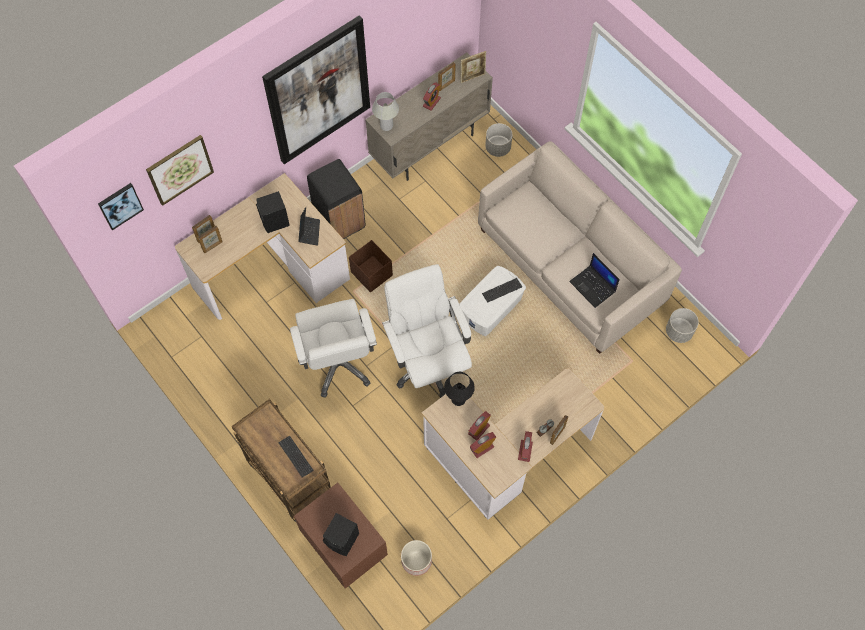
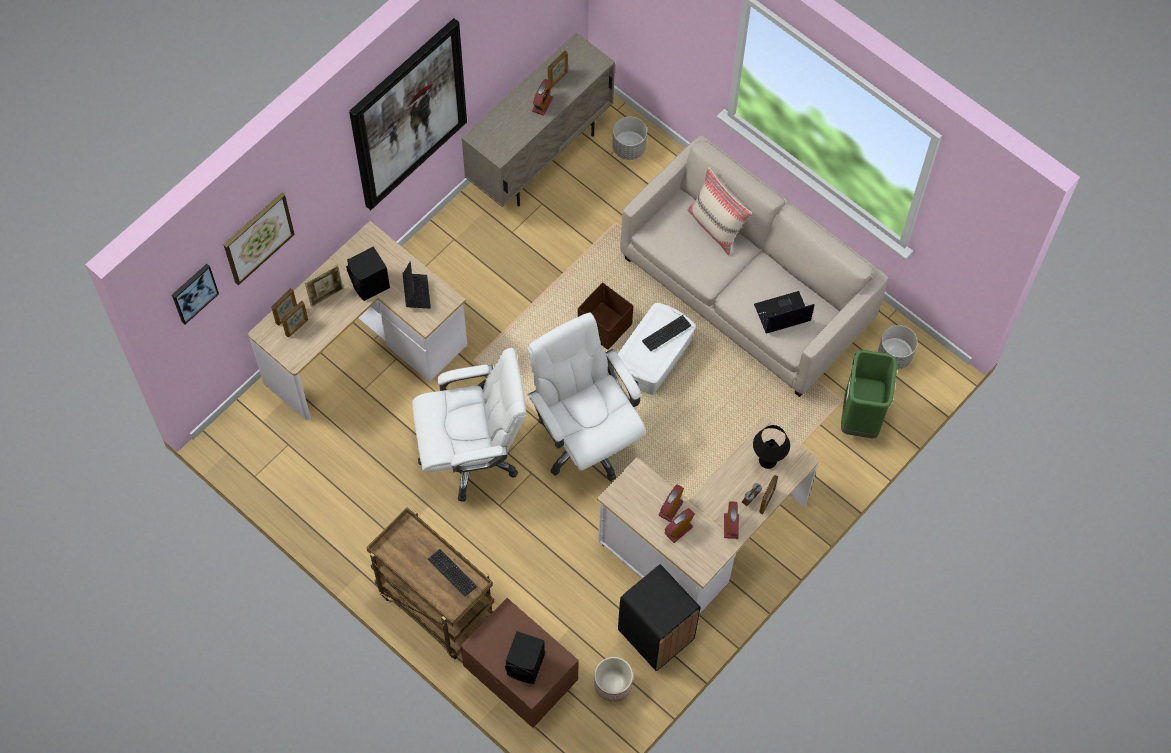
camera: 10 degrees left, 0 degrees up
(338, 363) = (471, 454): white office chair -> white office chair turned 75 degrees counterclockwise
(340, 220) = (440, 270): black trash can -> black trash can (656, 634)
(371, 273) = (493, 334): brown storage box -> brown storage box (604, 325)
(386, 126) = (490, 142): white table lamp -> none
(458, 399) = (639, 475): black table lamp -> black table lamp (767, 460)
(472, 77) = (589, 64): picture frame -> picture frame (326, 296)
(552, 213) = (716, 227): none -> beige pillow
(593, 286) = (781, 314): laptop -> laptop turned 120 degrees clockwise
(645, 377) = (860, 418): none -> green trash can

